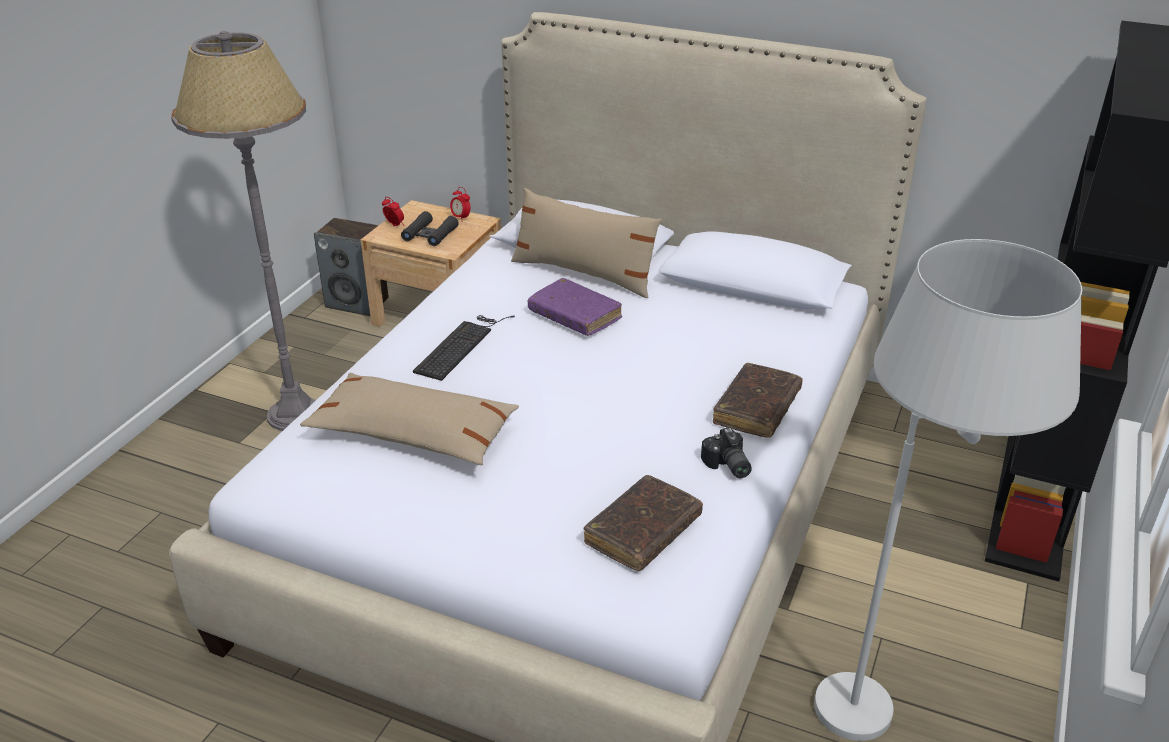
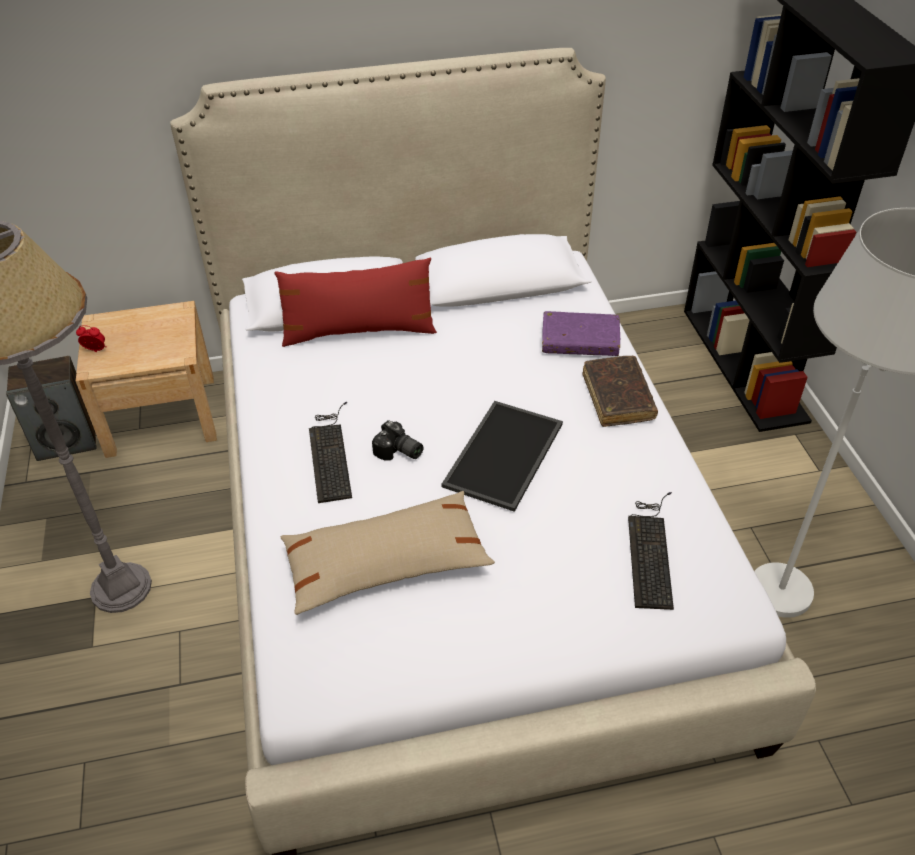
camera: 35 degrees left, 10 degrees up
(430, 234) = (143, 346): black binoculars -> none
(461, 218) = (155, 315): alarm clock -> none
(574, 316) = (395, 377): purple book -> purple book (580, 342)
(584, 273) = (359, 331): beige pillow -> red pillow
(598, 406) = (505, 456): none -> tray
(643, 532) = (650, 550): brown book -> keyboard
(727, 466) = (648, 459): camera -> camera (398, 452)

